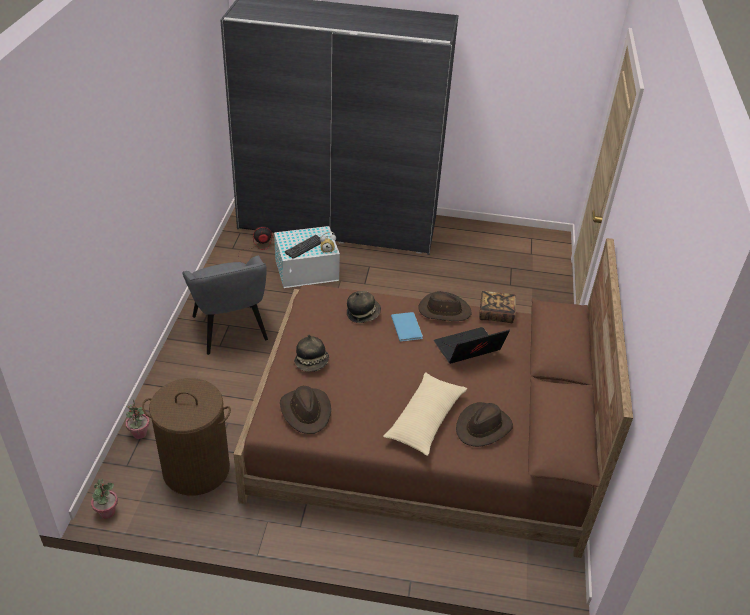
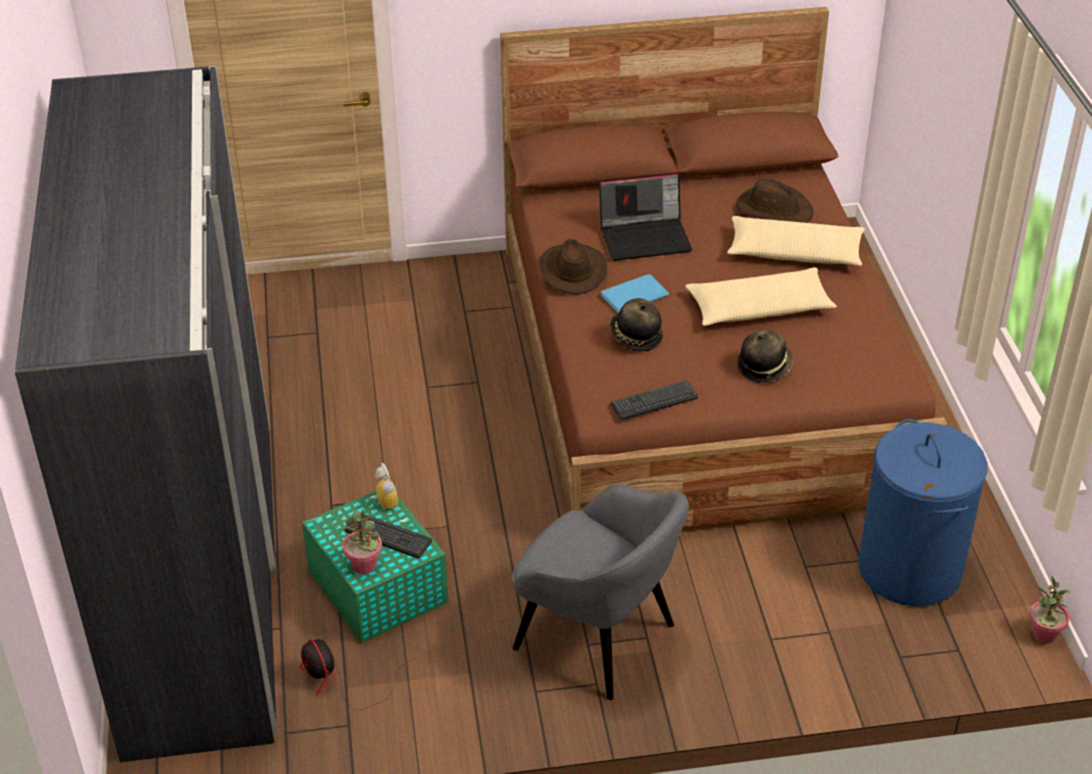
camera: 105 degrees left, 0 degrees up
(139, 434) = (893, 661): potted plant -> potted plant (364, 566)
(196, 469) = (910, 569): brown laundry basket -> blue laundry basket
(230, 329) = (597, 638): grey armchair -> grey armchair turned 75 degrees clockwise
(306, 309) = (654, 401): none -> keyboard
(306, 411) = (857, 348): brown hat -> none
(307, 270) = (377, 585): white storage box -> green storage box
(371, 381) = (759, 308): none -> beige pillow
(467, 350) = (646, 237): laptop -> laptop turned 60 degrees counterclockwise
(496, 314) = (551, 226): book -> none

